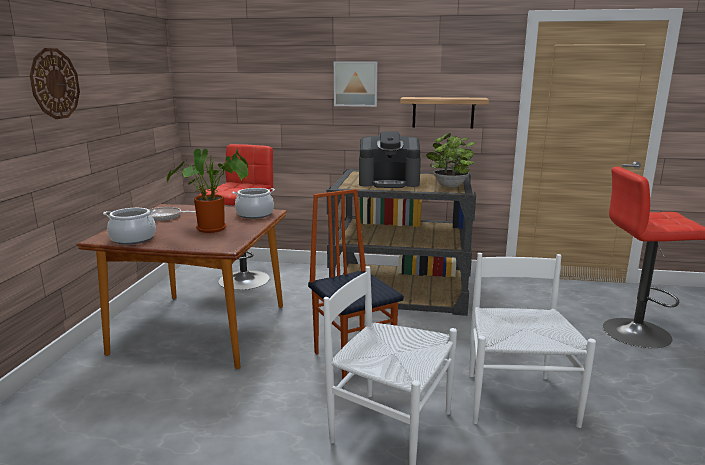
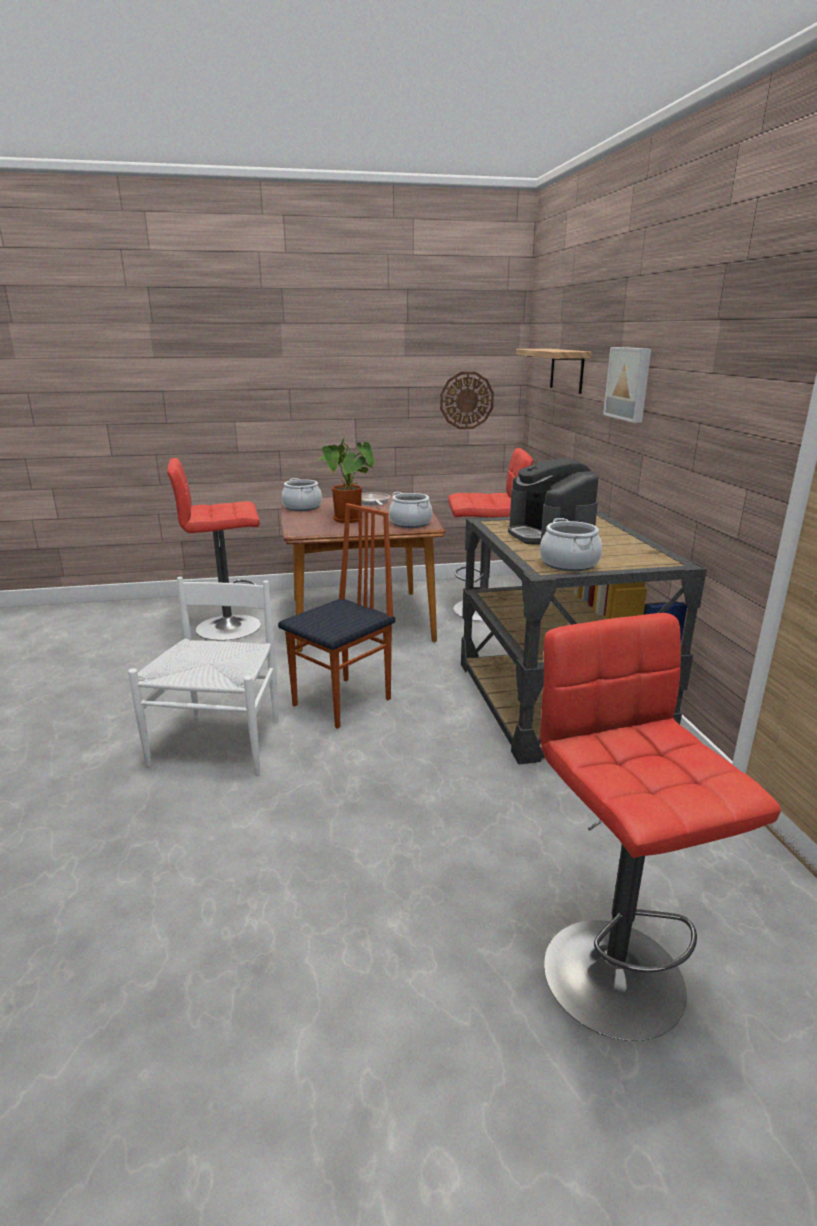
camera: 70 degrees right, 5 degrees up
(54, 84) = (319, 363): wall clock -> wall clock (466, 400)
(123, 407) = (227, 627): none -> red stool
(443, 112) = (701, 448): shelf -> shelf (567, 370)
(449, 186) = (569, 564): potted plant -> cooking pot
(516, 399) = (304, 822): white chair -> none

